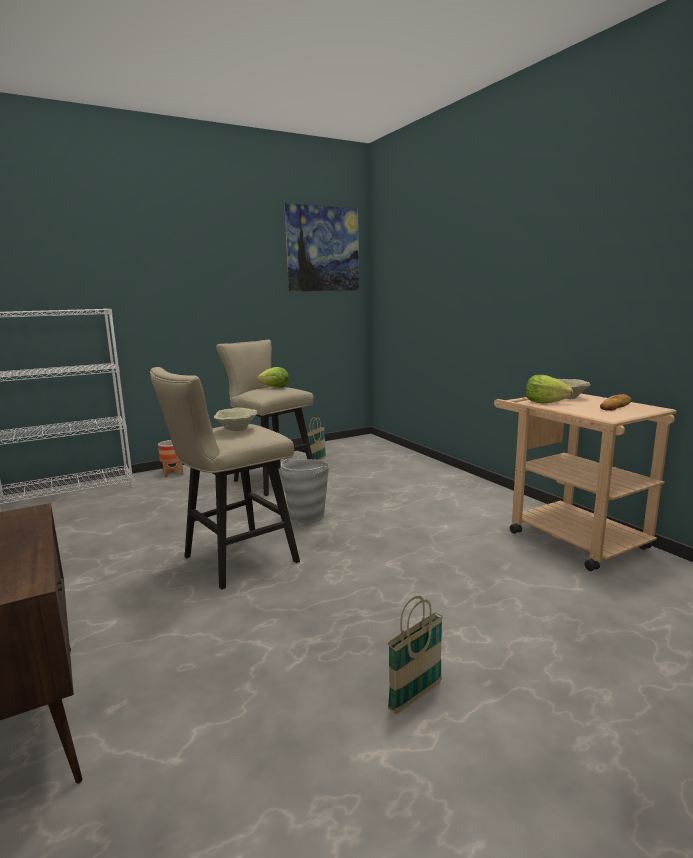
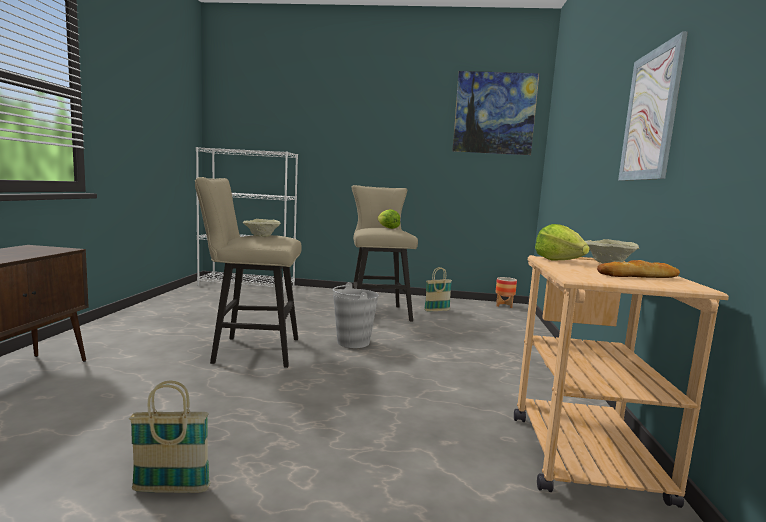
camera: 35 degrees right, 5 degrees down
(173, 473) = (321, 291): planter -> planter (504, 305)
(554, 277) = (650, 115): none -> picture

